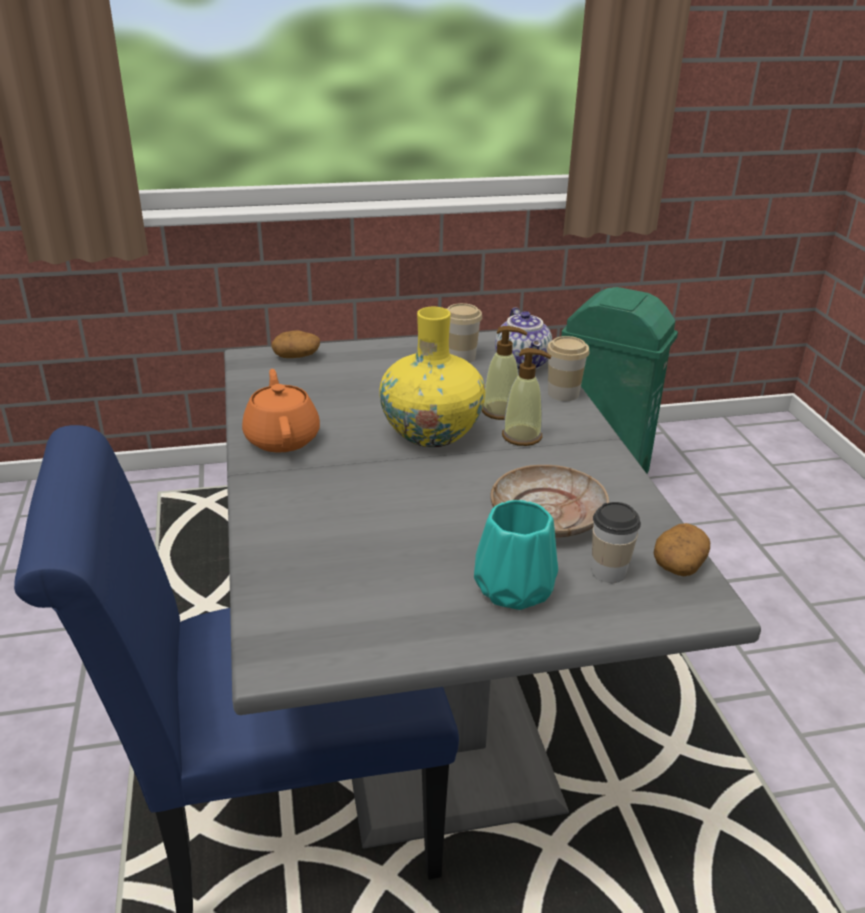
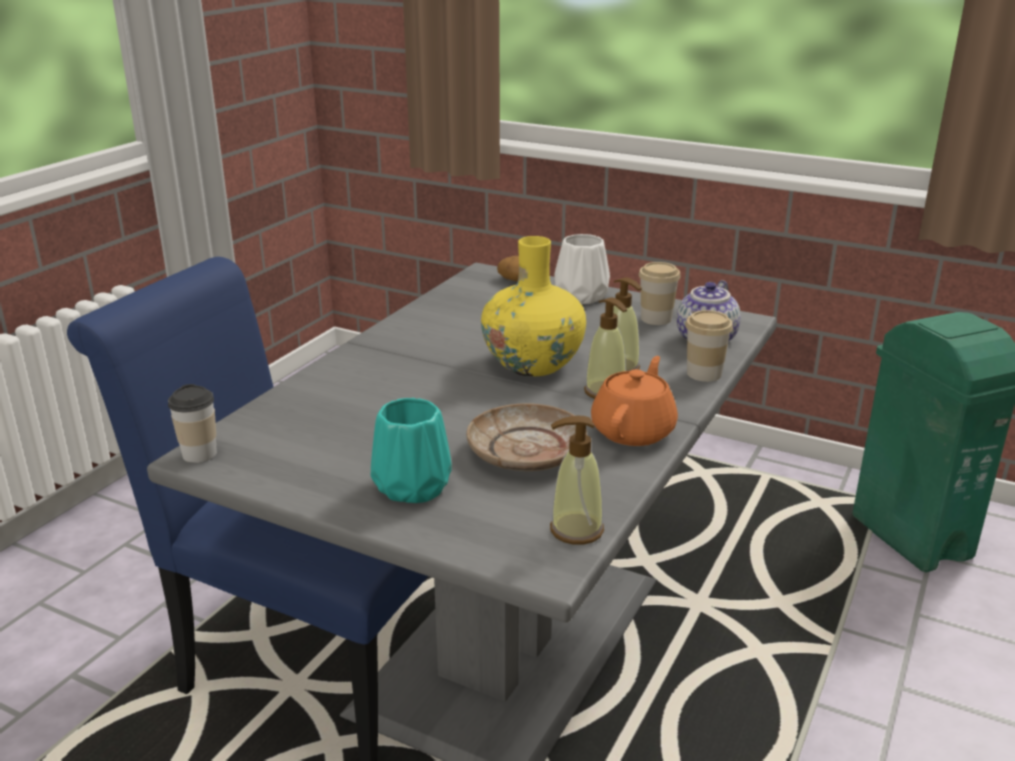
camera: 40 degrees right, 5 degrees down
(282, 438) = (417, 331): orange teapot -> orange teapot (634, 430)
(373, 354) = (582, 296): none -> white vase
(608, 572) = (505, 509): cup -> cup (199, 454)
(678, 563) = (576, 530): potato -> soap dispenser

